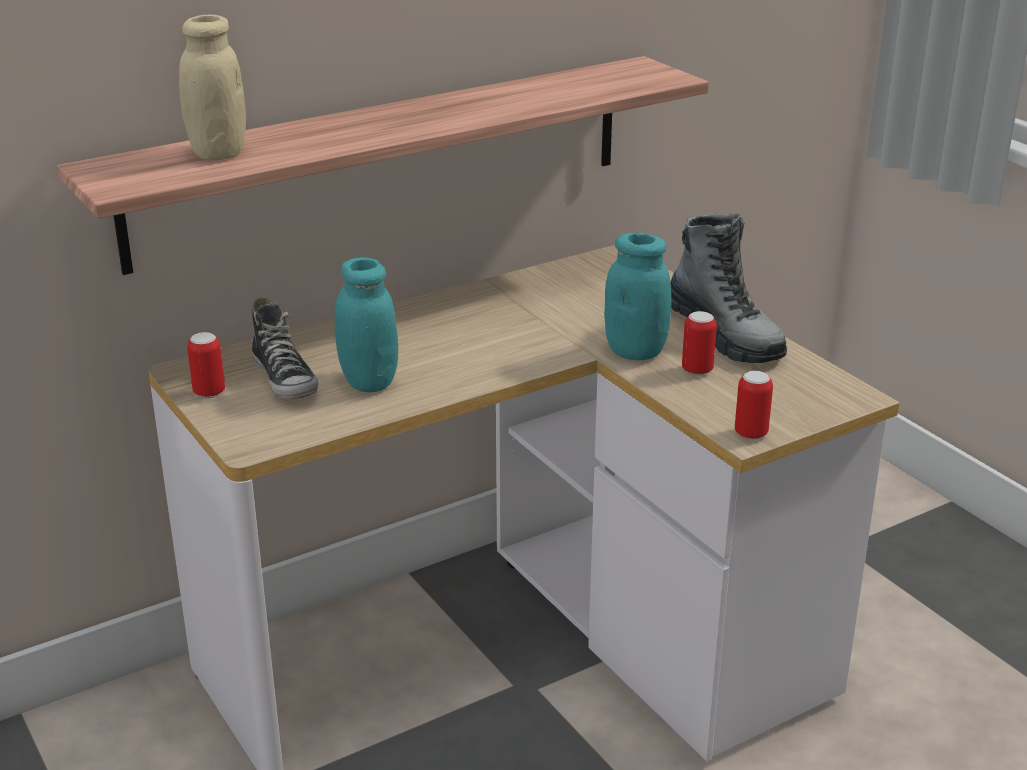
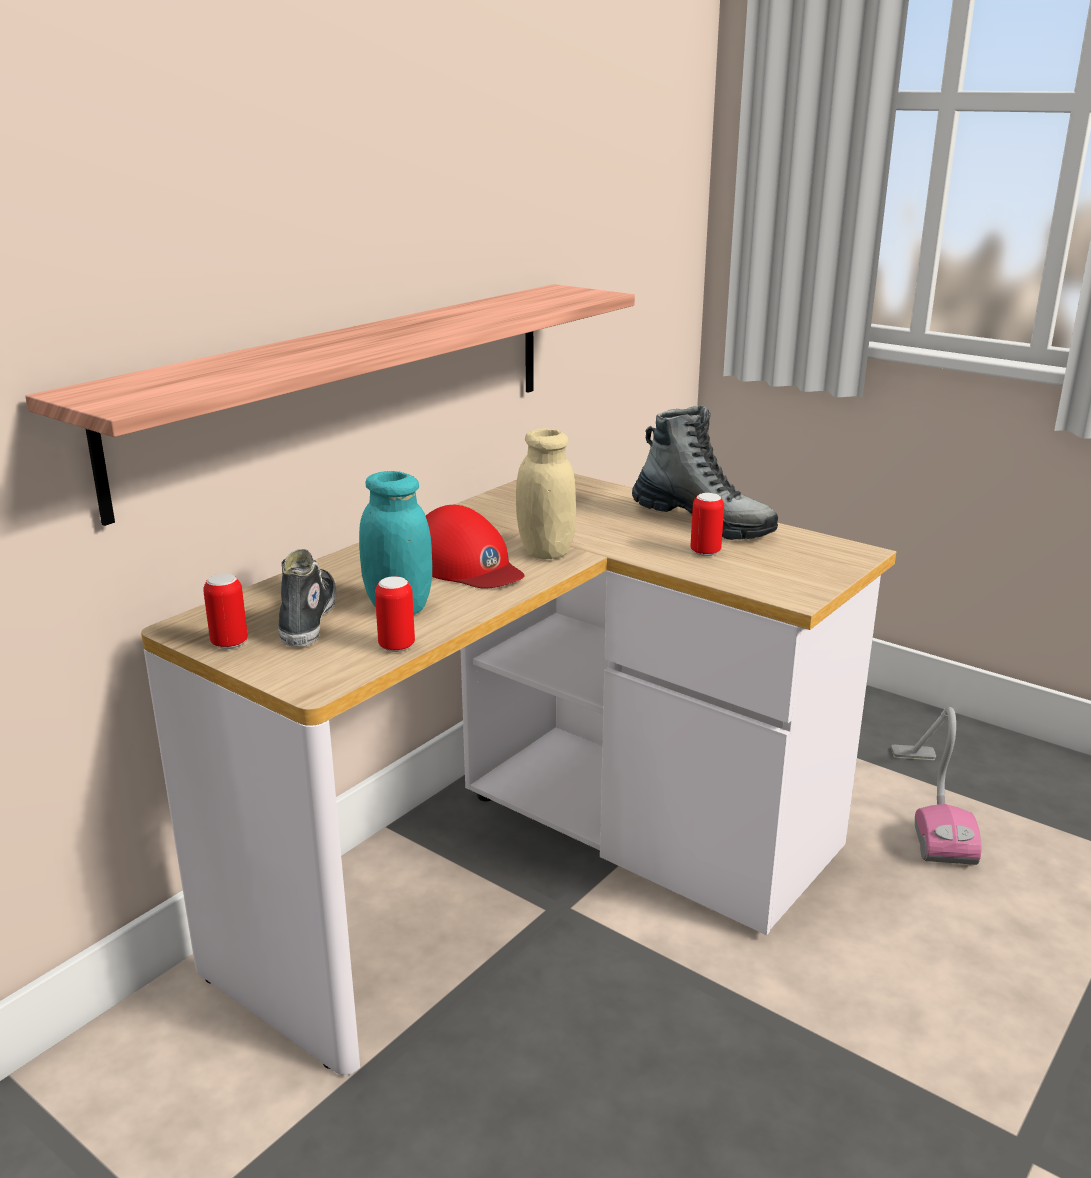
camera: 20 degrees left, 5 degrees down
(218, 152) = (212, 370): beige jar -> beige jar (546, 551)
(285, 379) = (307, 619): shoe -> shoe turned 135 degrees counterclockwise
(458, 347) = (465, 565): none -> red cap
(635, 351) = (637, 545): turquoise jar -> none
(751, 433) = (799, 593): can -> can (396, 646)
(973, 673) = (930, 805): none -> vacuum cleaner

